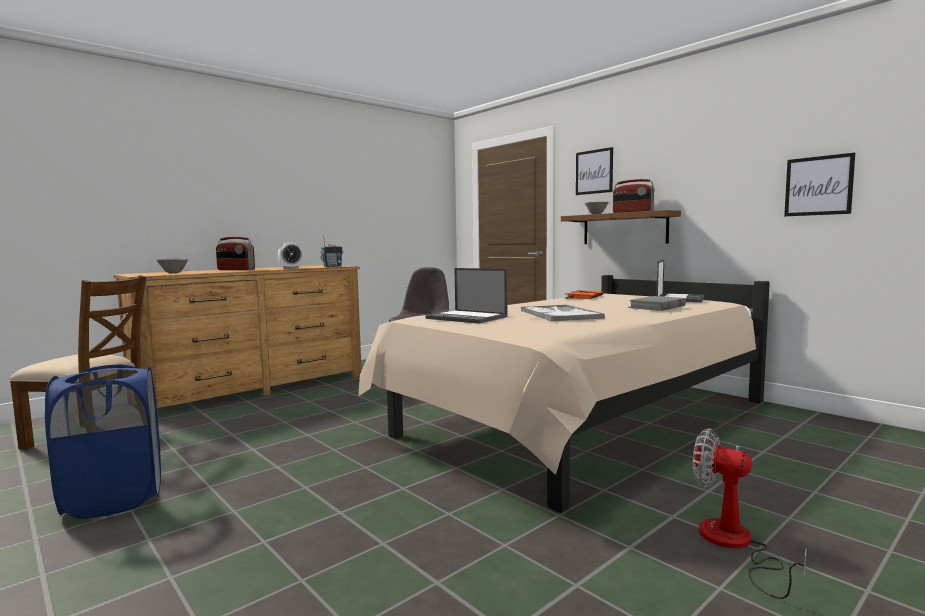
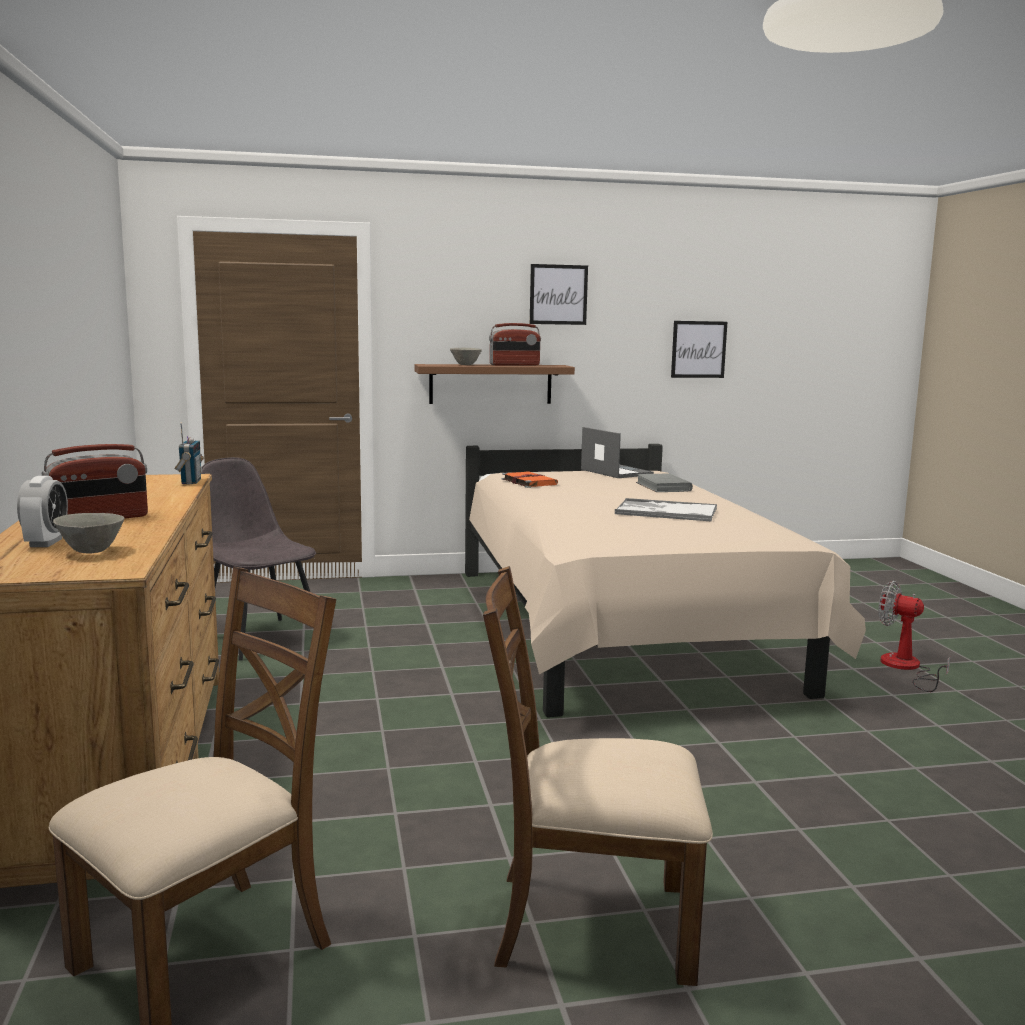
camera: 60 degrees left, 5 degrees up
(114, 499) = (590, 923): blue laundry basket -> brown chair
(291, 268) = (170, 498): alarm clock -> alarm clock (46, 543)
(467, 317) = (634, 533): laptop -> none
(594, 172) = (443, 303): picture -> picture (558, 294)
(734, 545) = (906, 668): fan -> fan turned 60 degrees clockwise

